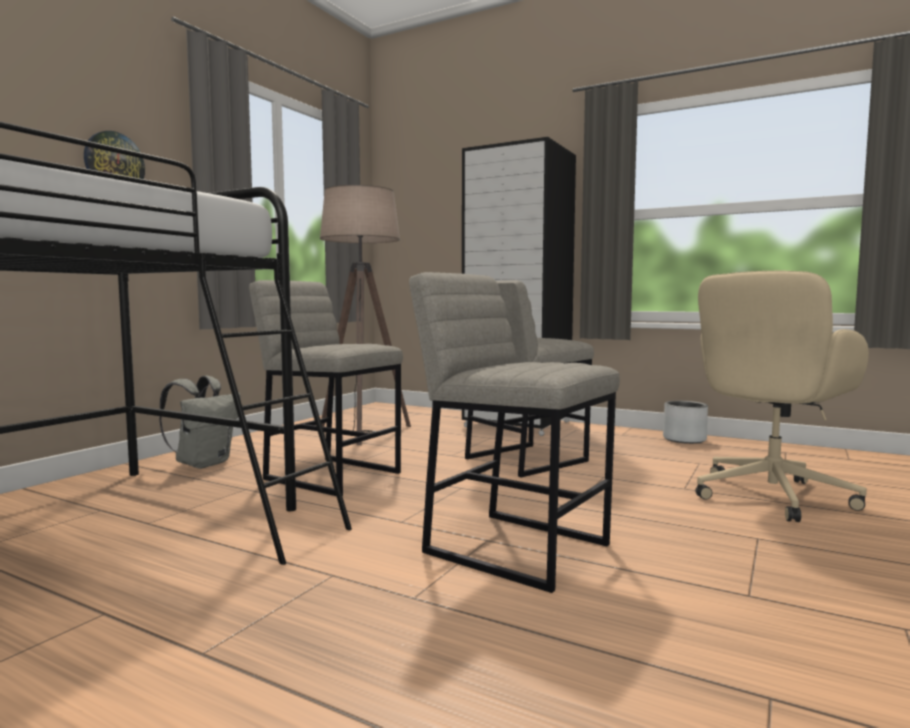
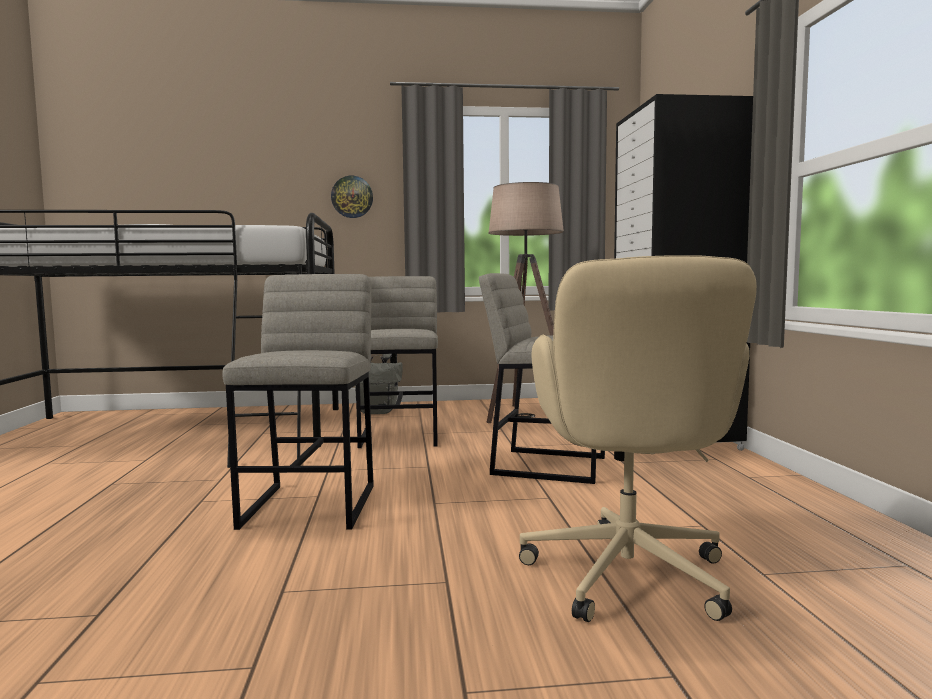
camera: 55 degrees right, 0 degrees up
(684, 439) = (810, 504): grey planter -> none
(771, 496) = (626, 575): beige office chair -> beige office chair turned 105 degrees counterclockwise

